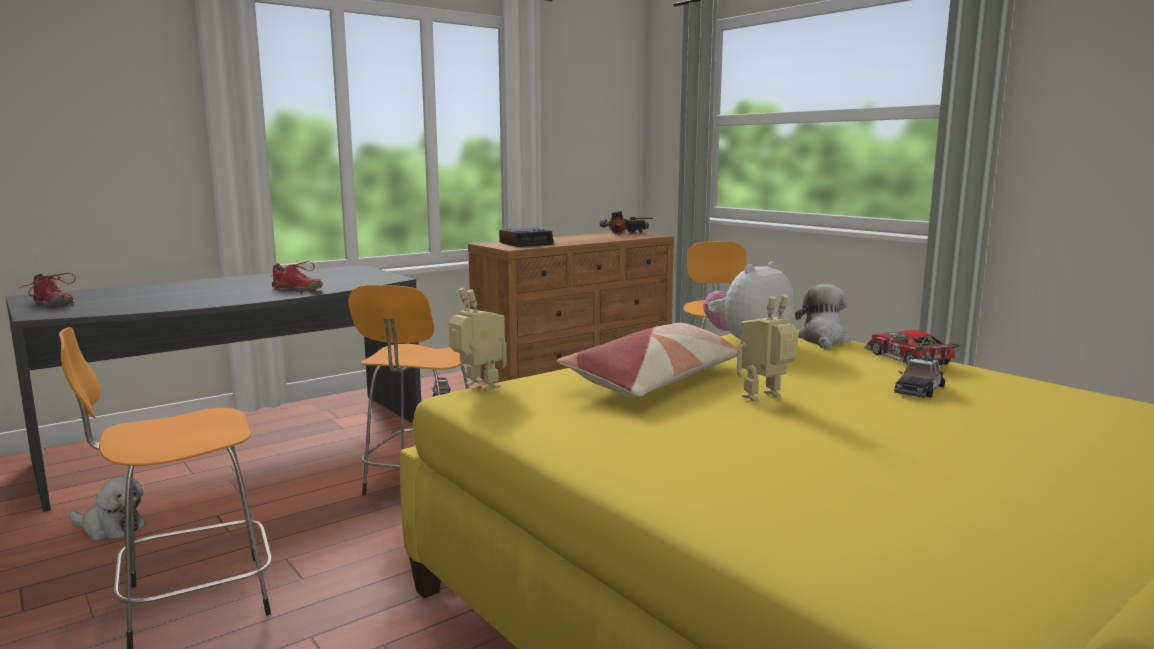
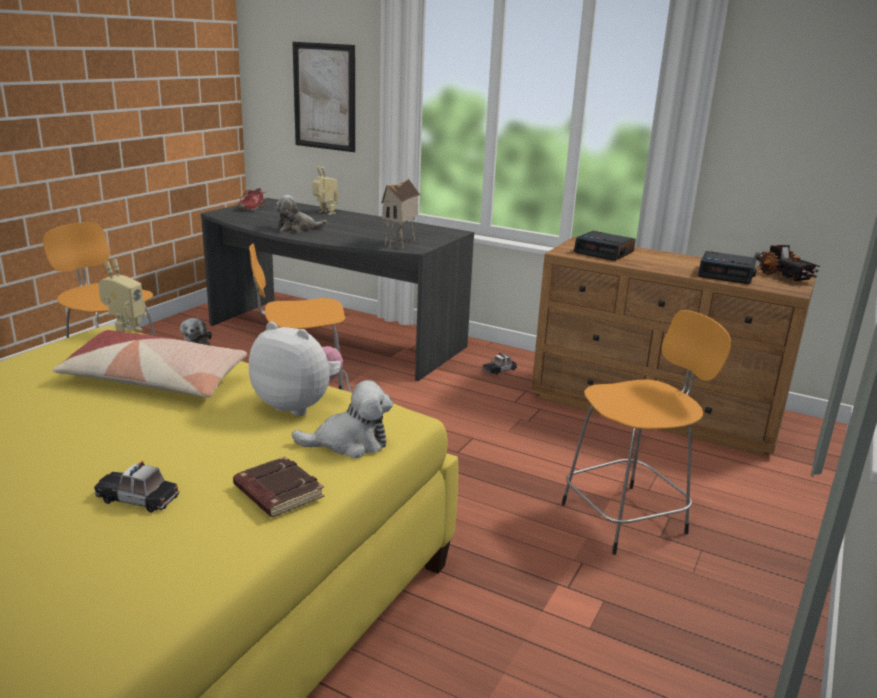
camera: 65 degrees right, 10 degrees up
(84, 133) = (324, 97): none -> picture
(224, 297) = (297, 229): none -> plush toy
(297, 289) = (340, 237): red shoe -> none
(368, 279) = (401, 244): none -> toy house
(611, 237) = (726, 274): none -> alarm clock
(765, 398) = (98, 425): toy robot -> toy robot (325, 213)
(906, 359) = (277, 492): toy car -> brown book

